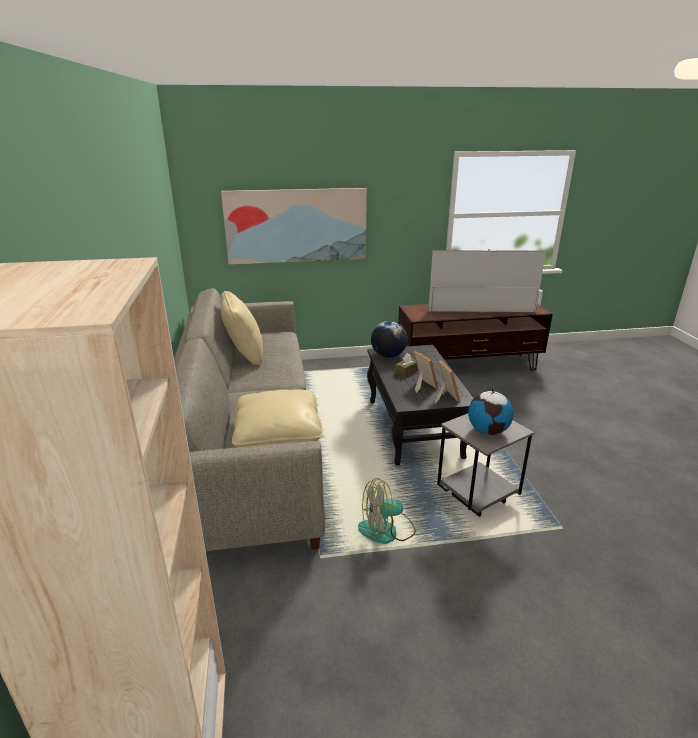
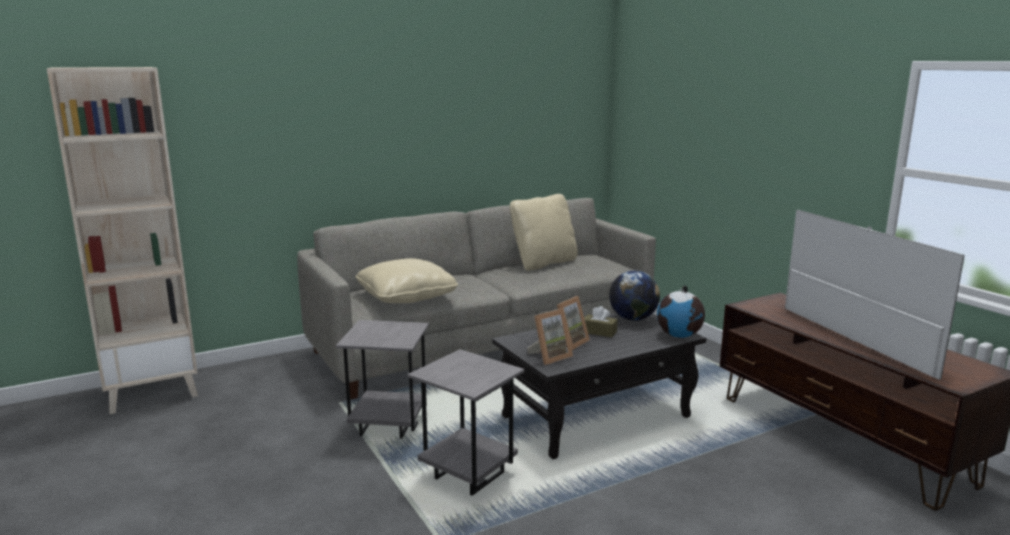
camera: 70 degrees right, 10 degrees down
(296, 226) = (701, 150): picture -> none
(386, 530) = (387, 427): fan -> grey side table
(488, 431) = (458, 372): globe -> globe (679, 336)

